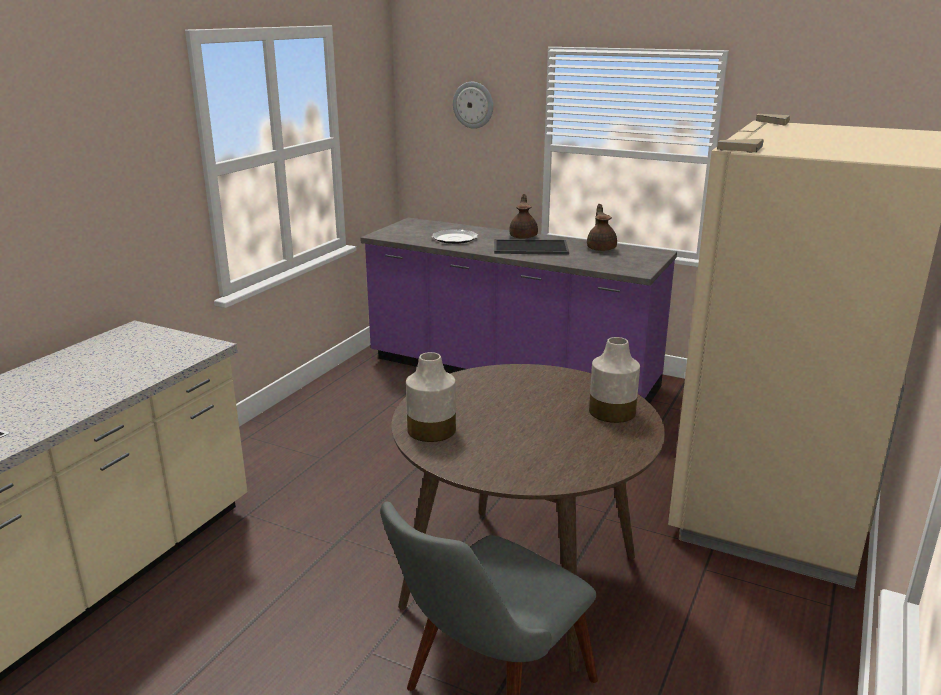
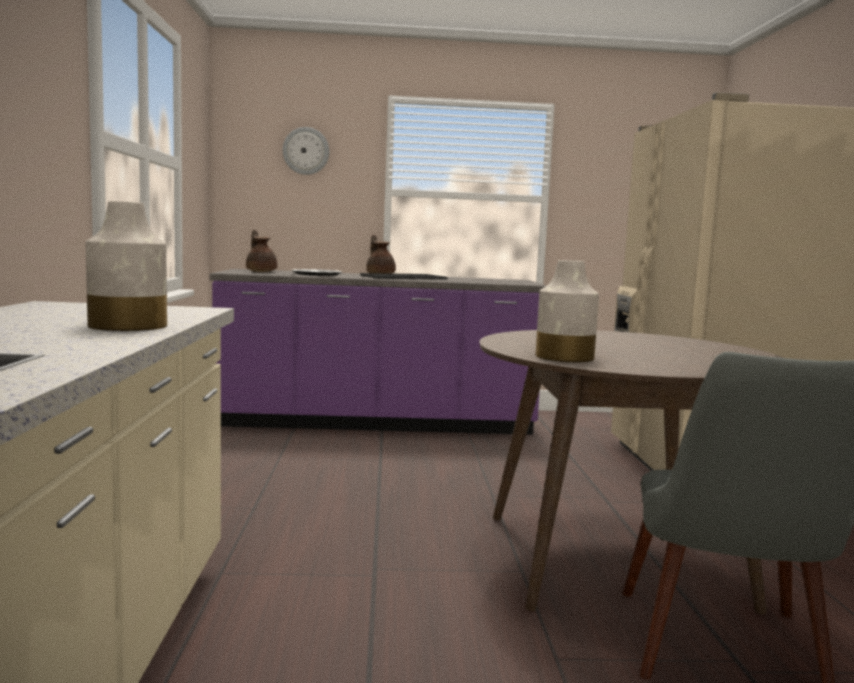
camera: 30 degrees left, 15 degrees down
(601, 248) = (465, 278): brown teapot -> brown teapot (261, 271)
(612, 411) = (682, 342): beige vase -> beige vase (129, 325)

